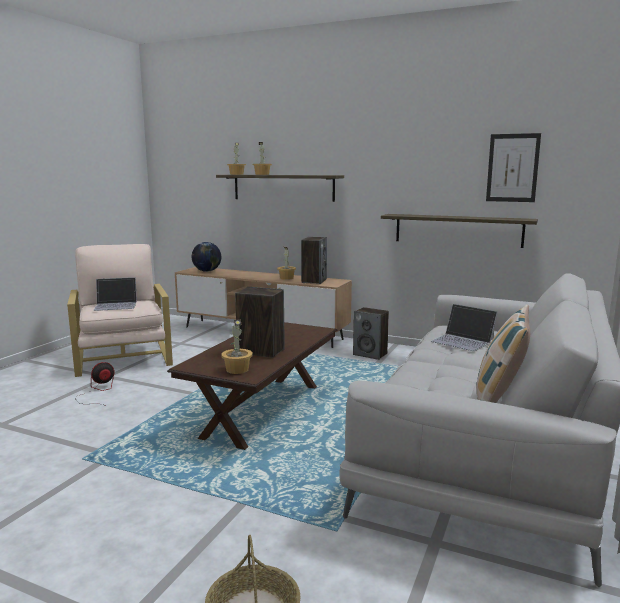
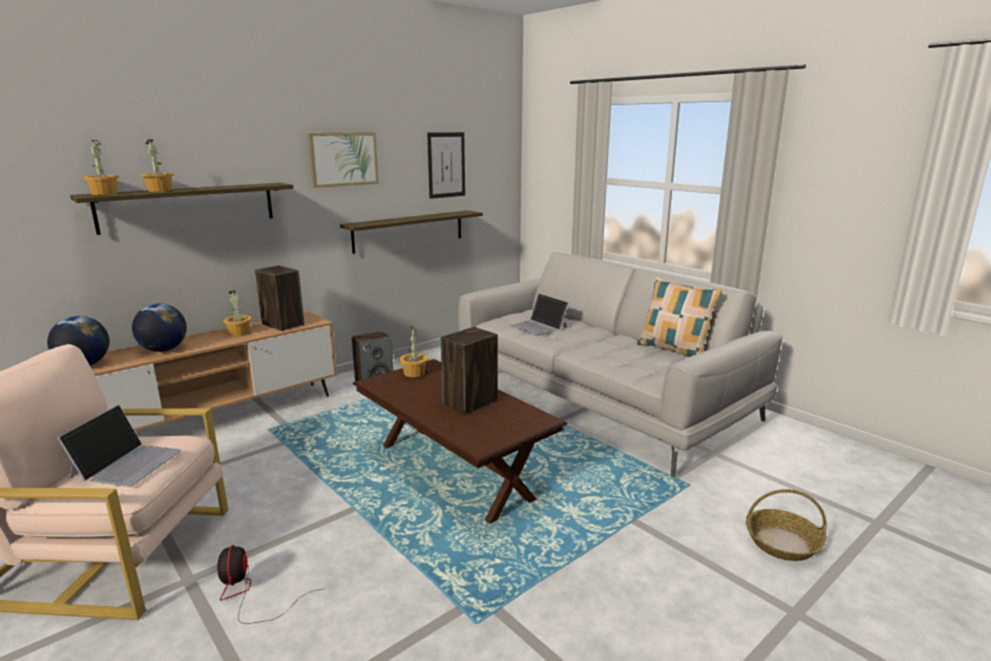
camera: 65 degrees left, 5 degrees up
(237, 369) = (516, 422): potted plant -> potted plant (414, 373)
(241, 275) = (164, 350): none -> globe
(398, 158) = (343, 159): none -> picture
(463, 341) = (538, 326): laptop -> laptop turned 75 degrees clockwise

